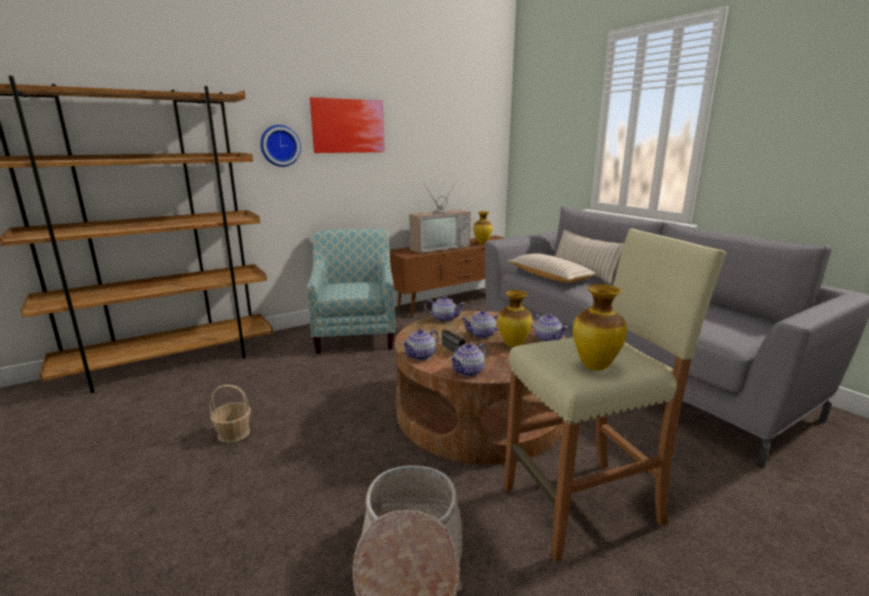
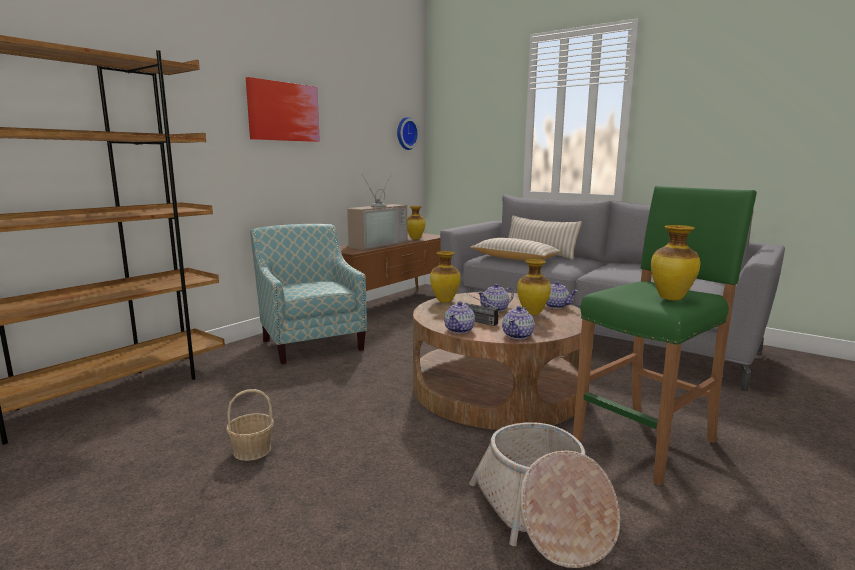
camera: 20 degrees left, 5 degrees down
(279, 146) = (214, 129): wall clock -> wall clock (405, 133)
(444, 318) = (444, 301): teapot -> vase
(584, 506) = (646, 441): beige stool -> green stool

